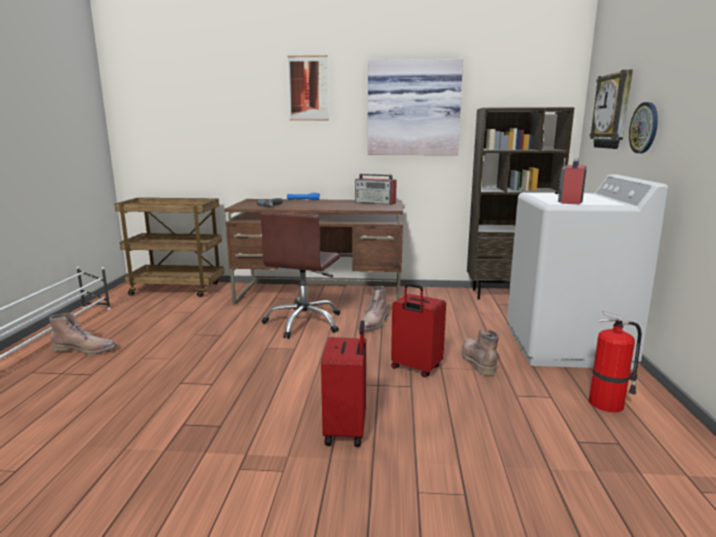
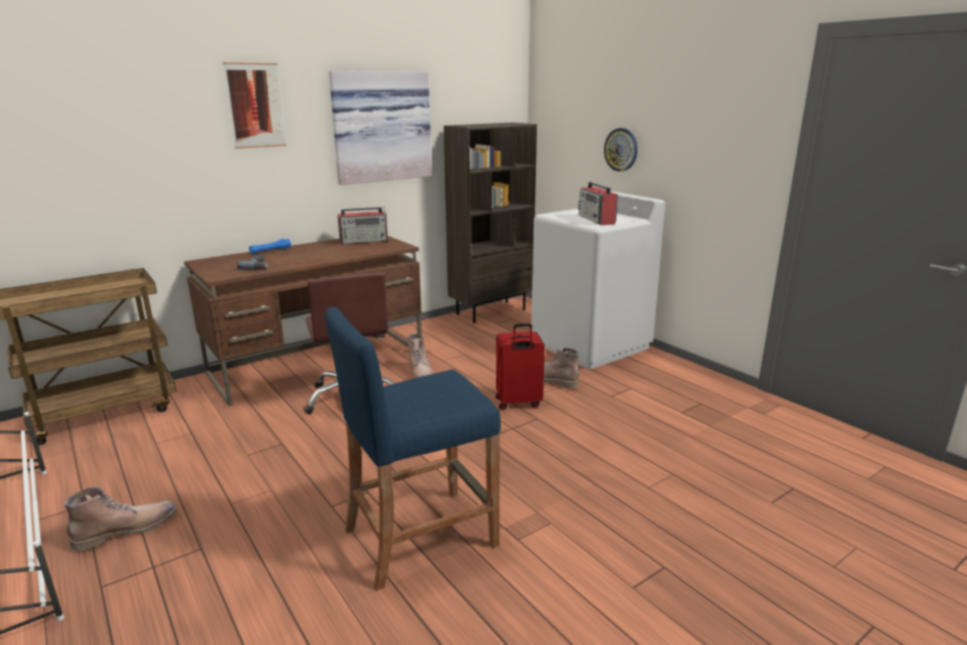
camera: 40 degrees left, 5 degrees up
(188, 428) = (419, 536): none -> blue stool
(347, 431) = (546, 472): red suitcase -> none
(608, 403) = (665, 379): fire extinguisher -> none
(613, 111) = (575, 129): wall clock -> none

